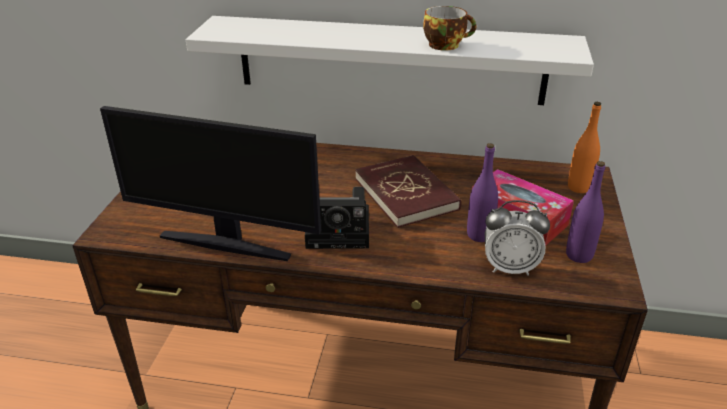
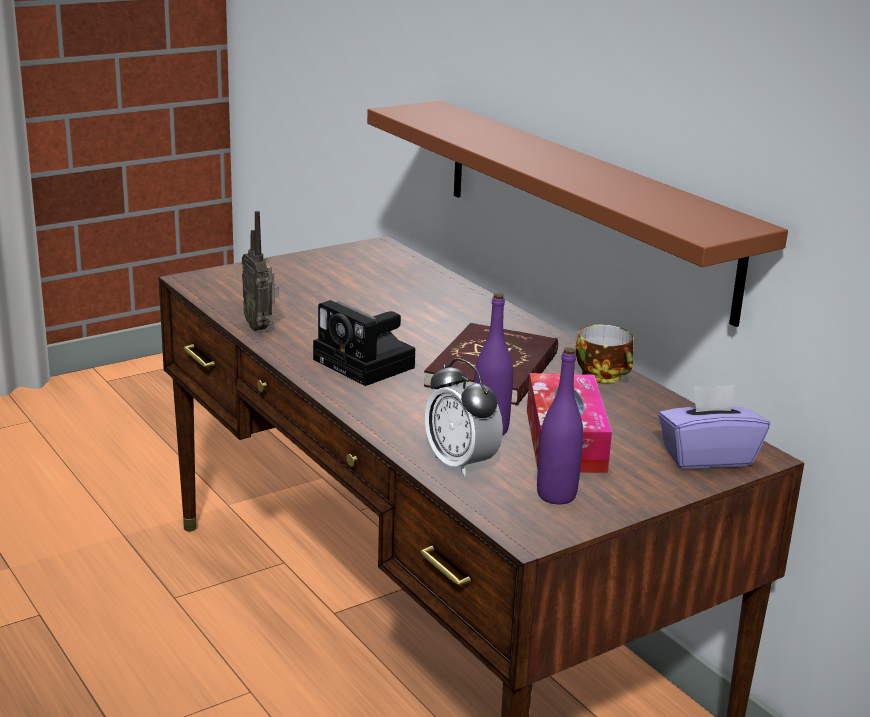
camera: 45 degrees right, 10 degrees down
(226, 243) = (260, 326): monitor -> radio
(390, 60) = (583, 204): white shelf -> brown shelf
(446, 45) = (589, 183): cup -> cup (605, 376)
(579, 187) = (707, 456): orange bottle -> purple tissue box

